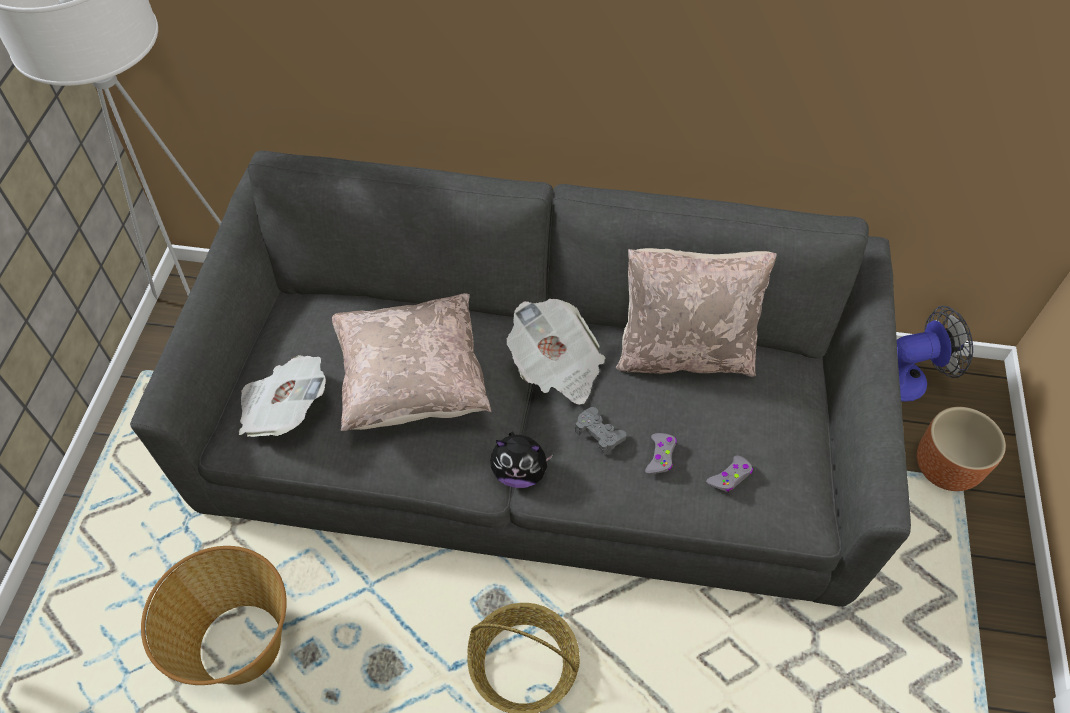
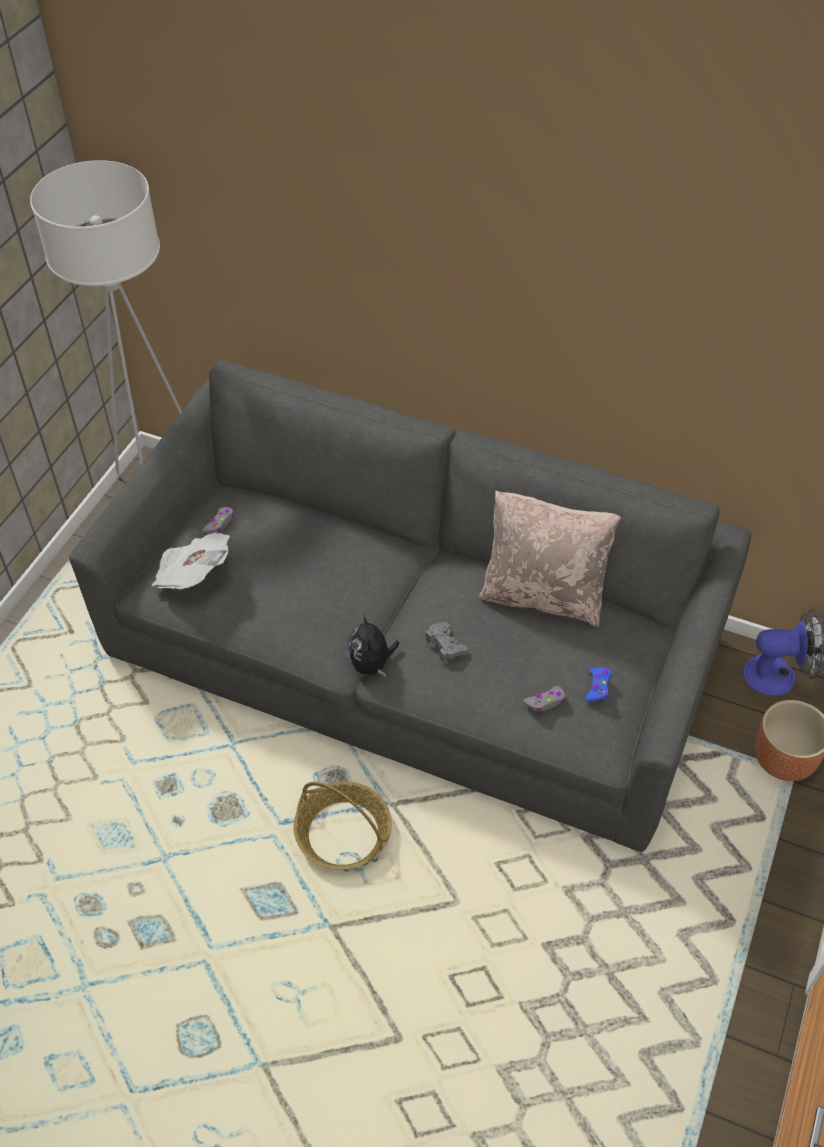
camera: 15 degrees right, 5 degrees down
(239, 644) = (114, 765): basket -> none
(413, 383) = (302, 575): beige pillow -> none
(519, 473) = (371, 665): plush toy -> plush toy turned 60 degrees clockwise
(556, 366) = (428, 585): newspaper -> none
(660, 456) = (491, 673): grey game controller -> grey game controller (219, 523)
(780, 447) = (598, 687): none -> blue game controller

